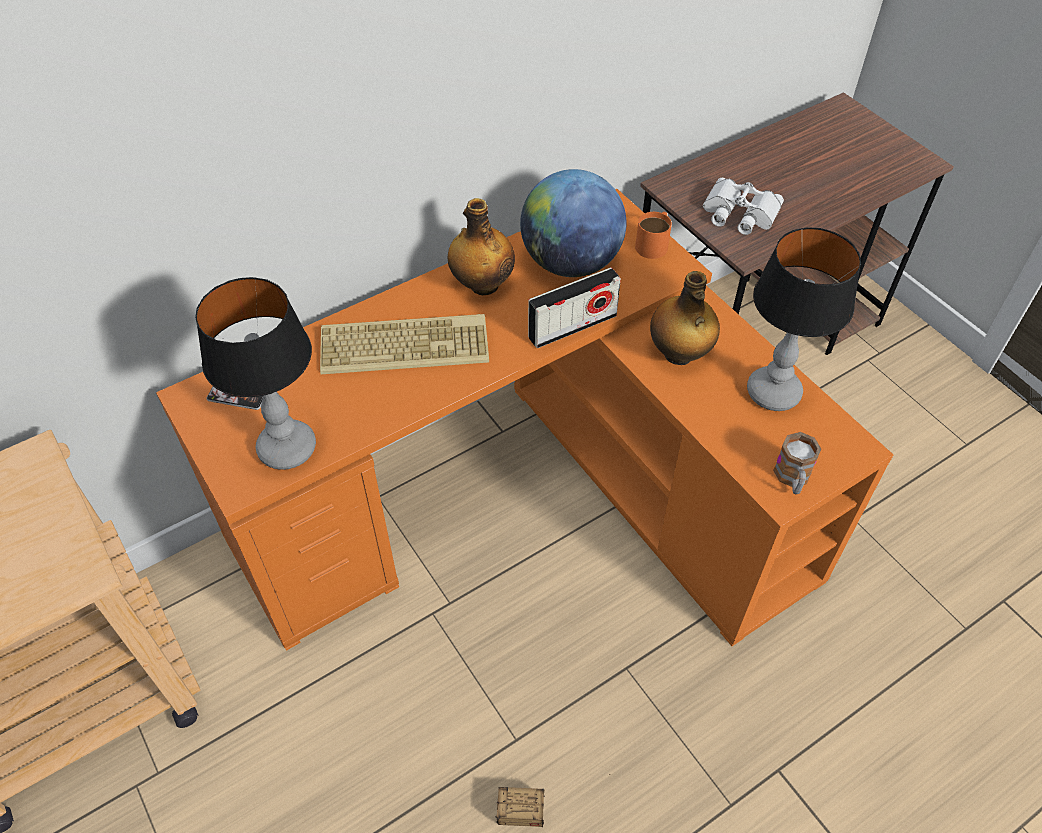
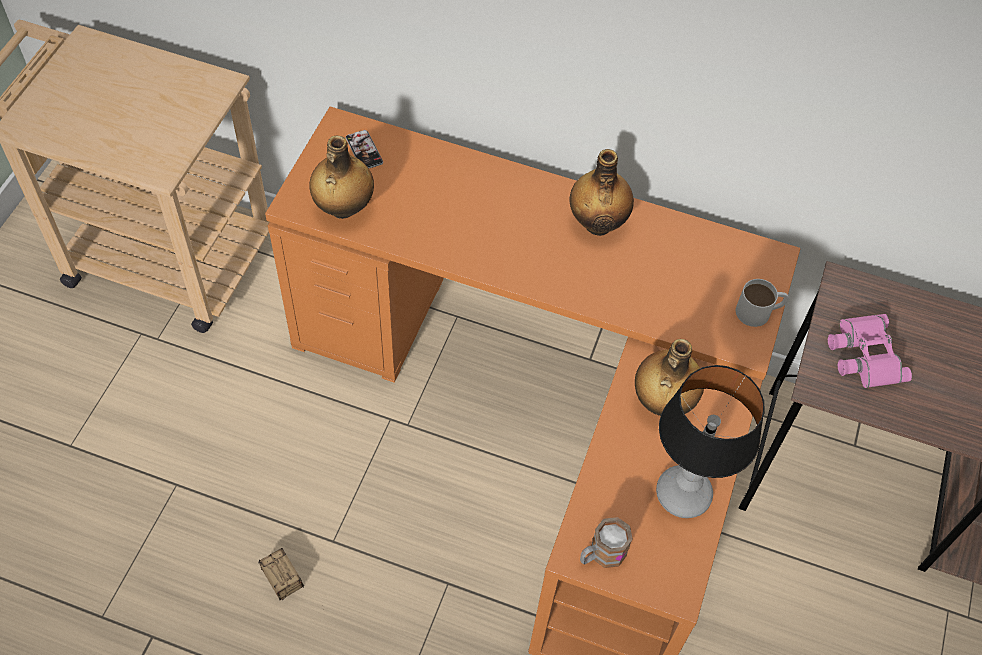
camera: 50 degrees right, 5 degrees up
(286, 449) = (343, 208): table lamp -> bottle
(406, 344) = (495, 213): keyboard -> none
(570, 263) = (678, 266): globe -> none
(572, 326) = (610, 307): radio -> none
(654, 243) = (759, 311): orange mug -> white mug
(738, 213) = (863, 355): white binoculars -> pink binoculars

